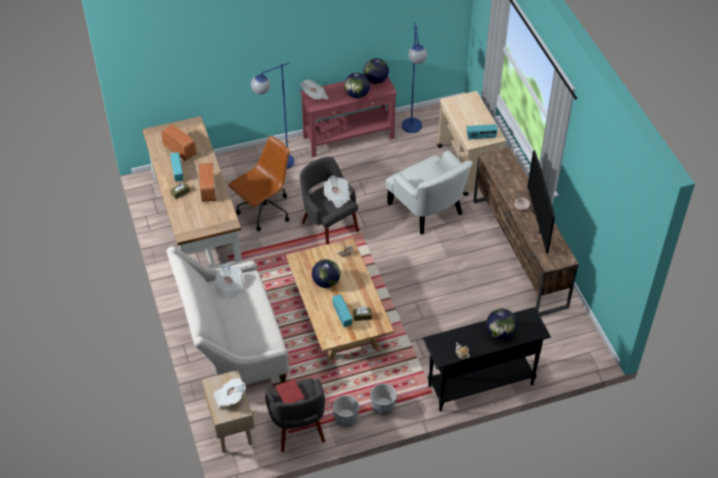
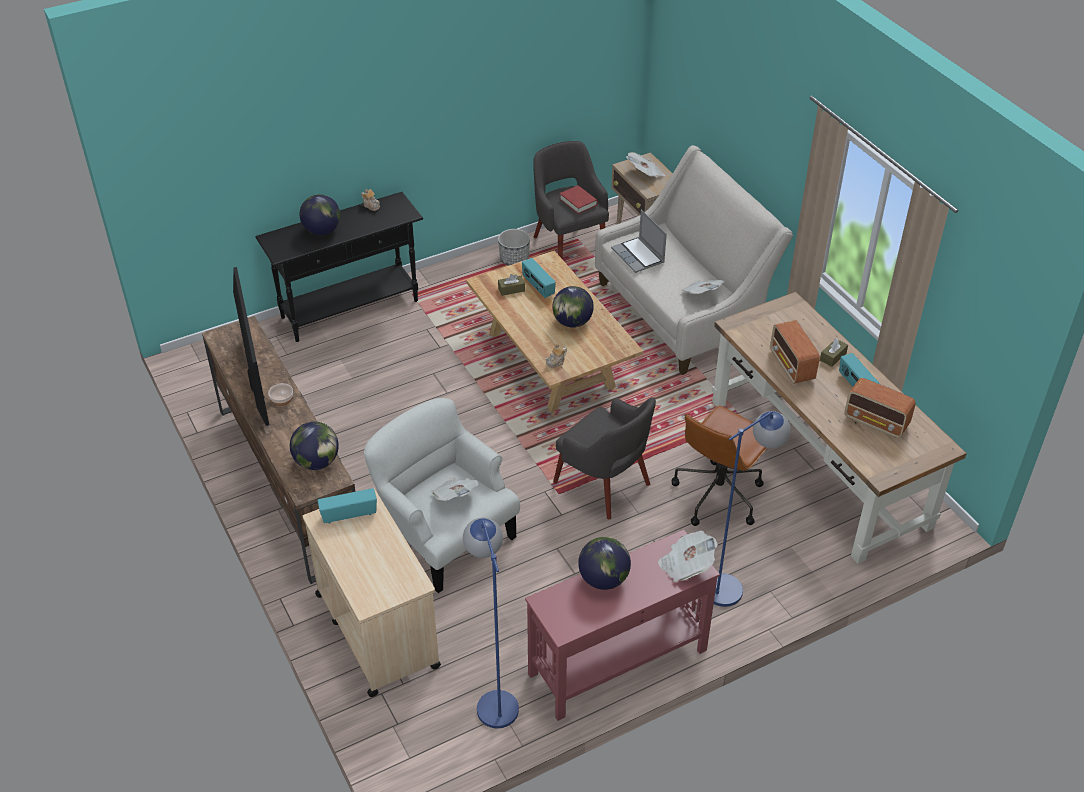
camera: 170 degrees right, 5 degrees down
(262, 328) = (639, 256): none -> laptop
(337, 197) = (592, 440): newspaper -> newspaper (455, 496)
(376, 80) = (573, 620): globe -> globe (317, 462)
(383, 406) = (471, 275): planter -> none

